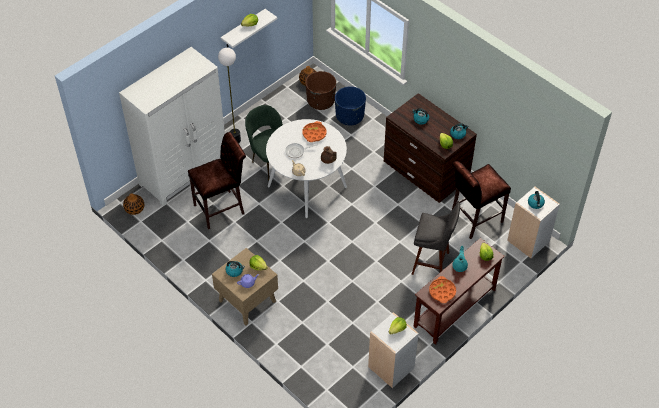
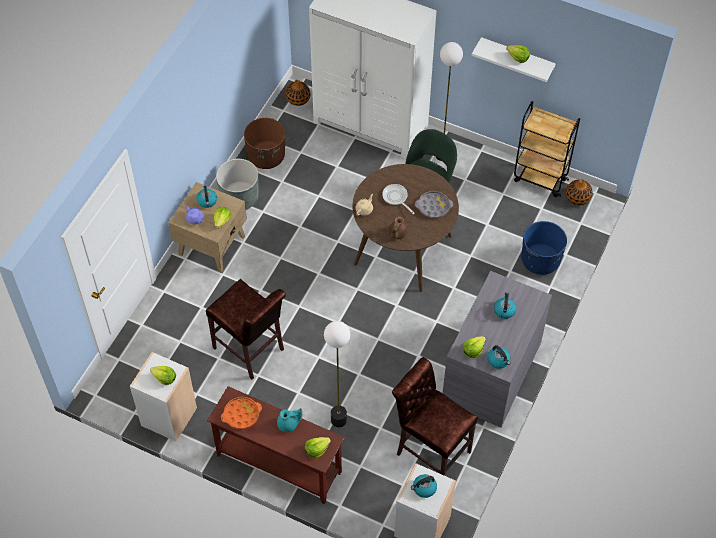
camera: 70 degrees right, 5 degrees up
(210, 271) = (239, 197): none -> grey planter
(222, 208) = (332, 178): brown stool -> brown stool (251, 351)
(284, 95) = (540, 180): none -> brown cart
(307, 186) = (403, 250): white dining table -> brown dining table
(314, 134) = (433, 206): orange tray -> grey tray
(321, 101) = (550, 221): brown planter -> brown planter (266, 156)
(426, 169) = (491, 372): brown dresser -> grey dresser
(432, 264) = (338, 420): grey stool -> floor lamp

